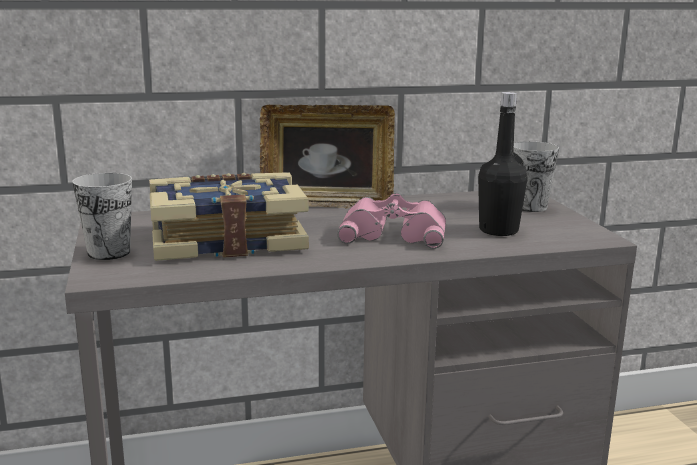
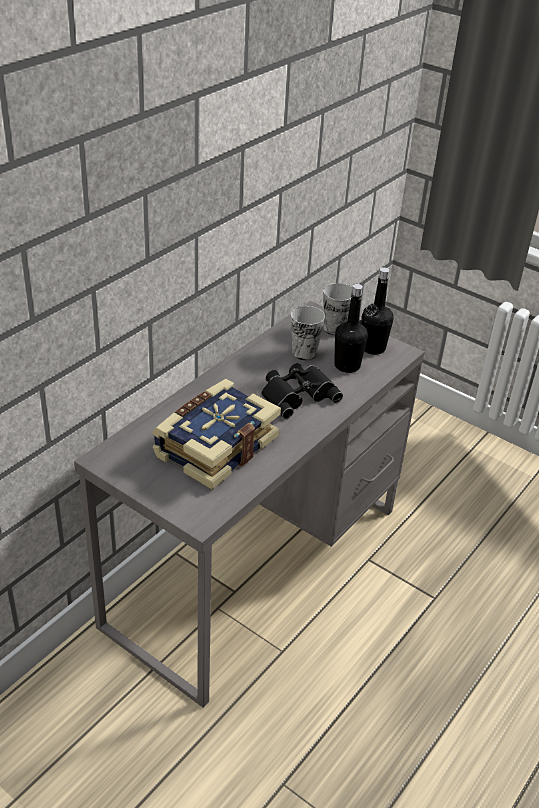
camera: 40 degrees left, 20 degrees up
(109, 253) = (166, 494): cup -> cup (304, 353)
(327, 204) = (217, 375): picture frame -> none
(394, 233) = (297, 394): pink binoculars -> black binoculars
(559, 227) = (372, 348): none -> black bottle

